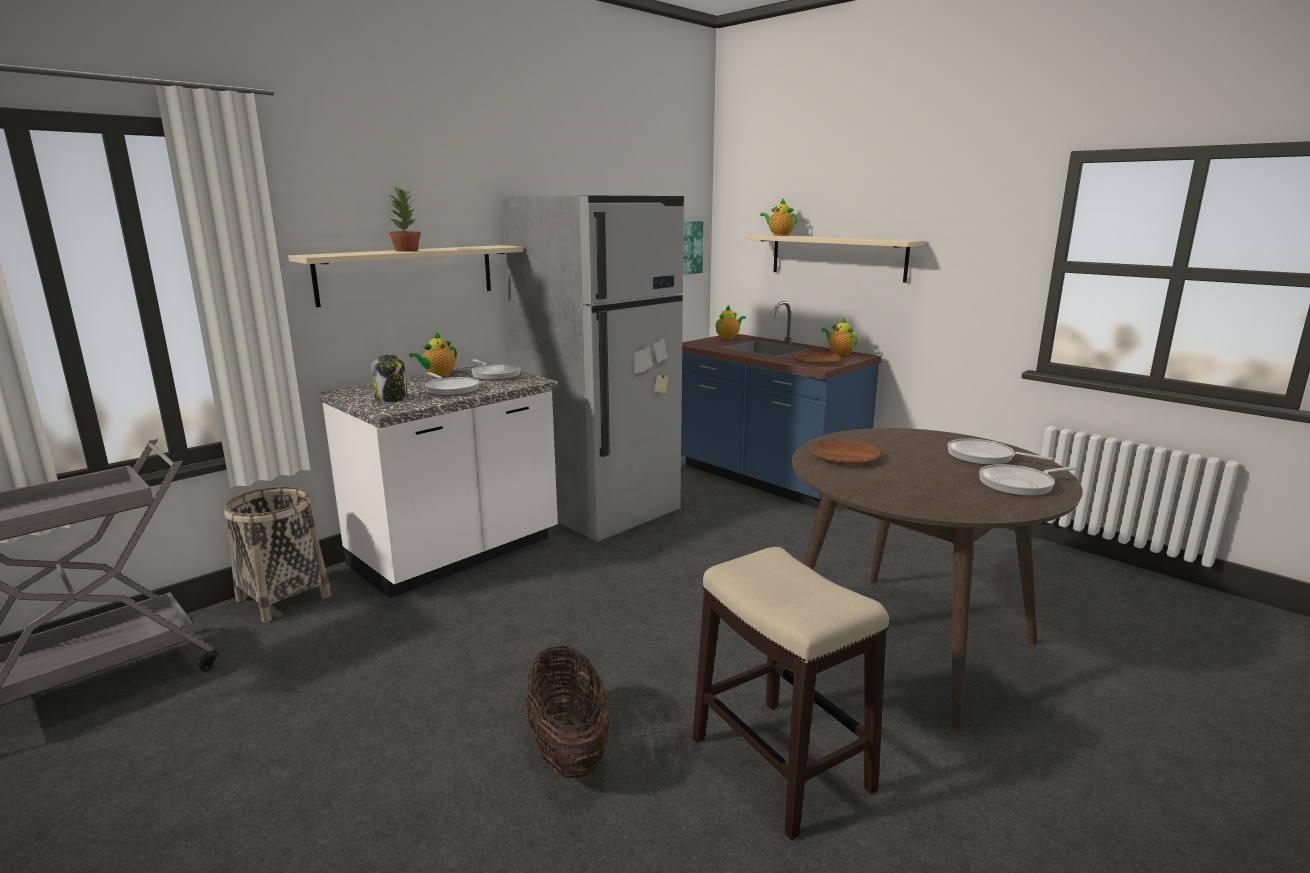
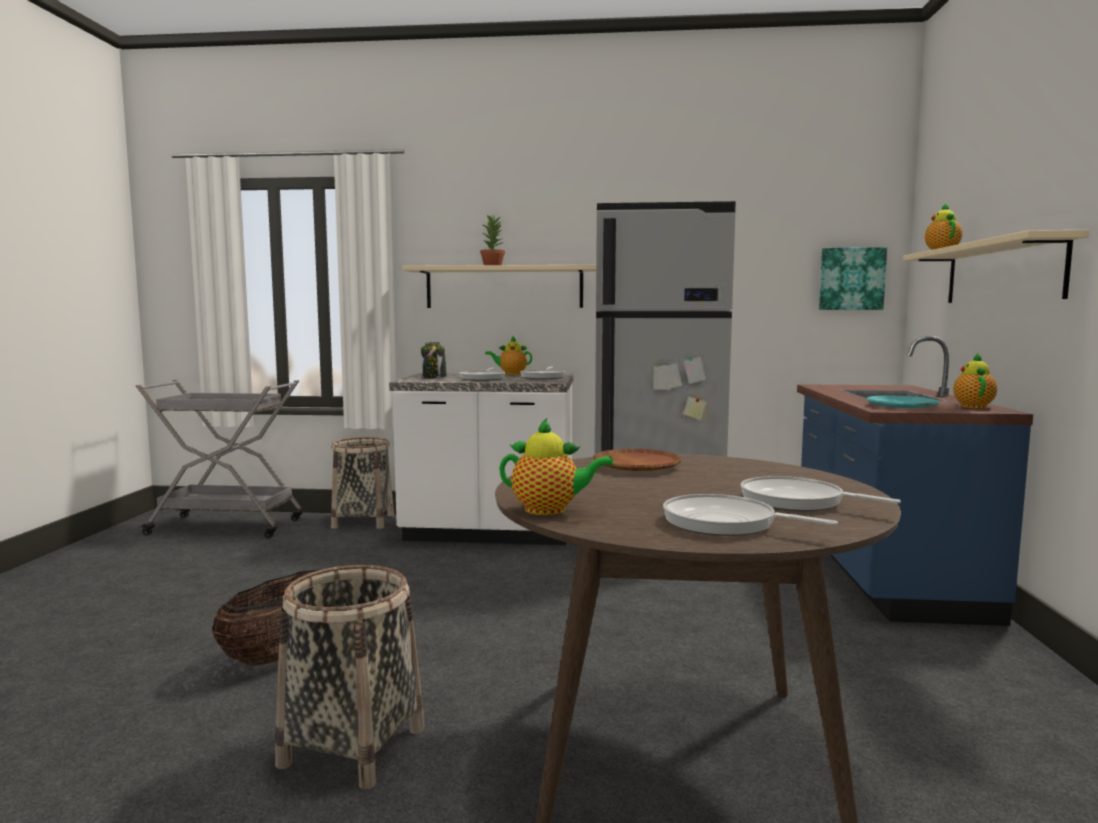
camera: 50 degrees right, 10 degrees down
(728, 338) = (884, 386): teapot -> teapot (550, 510)
(779, 762) = (353, 746): stool -> basket
(816, 361) = (901, 406): brown plate -> turquoise plate
(984, 457) = (797, 501): frying pan -> frying pan turned 45 degrees counterclockwise

